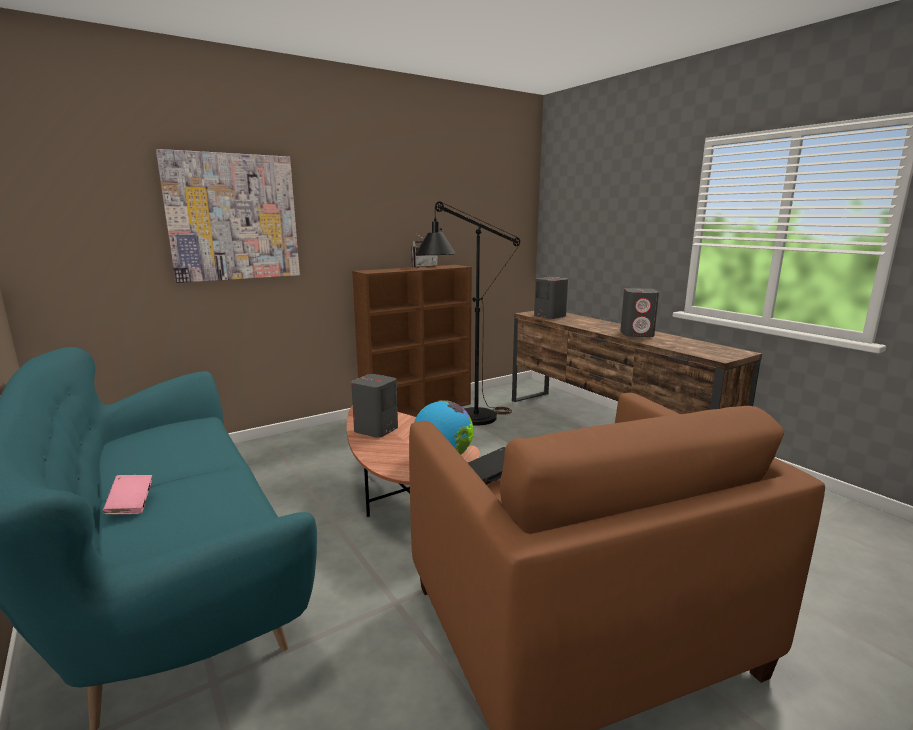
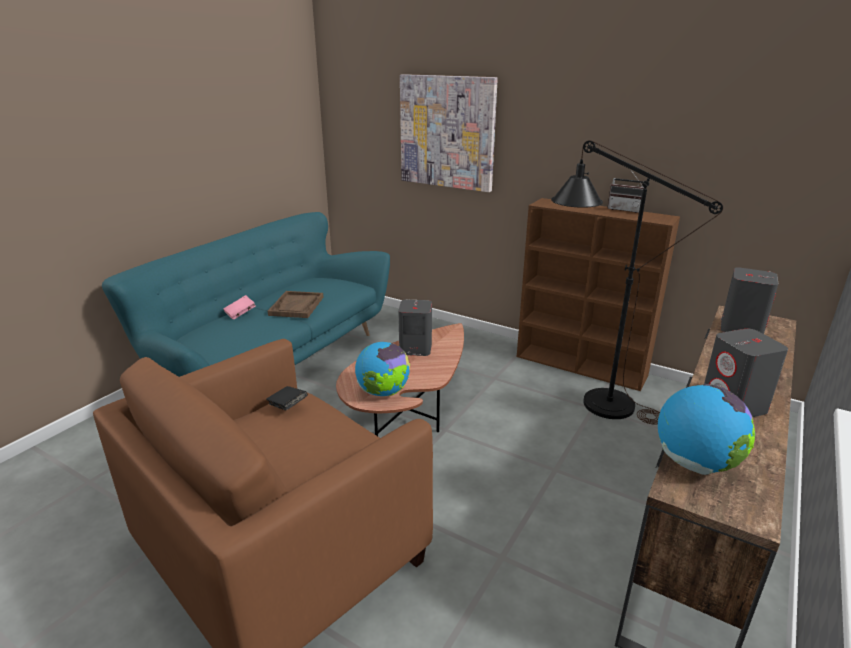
camera: 65 degrees right, 10 degrees up
(190, 460) = (296, 306): none -> brown tray
(694, 350) = (695, 463): none -> globe

